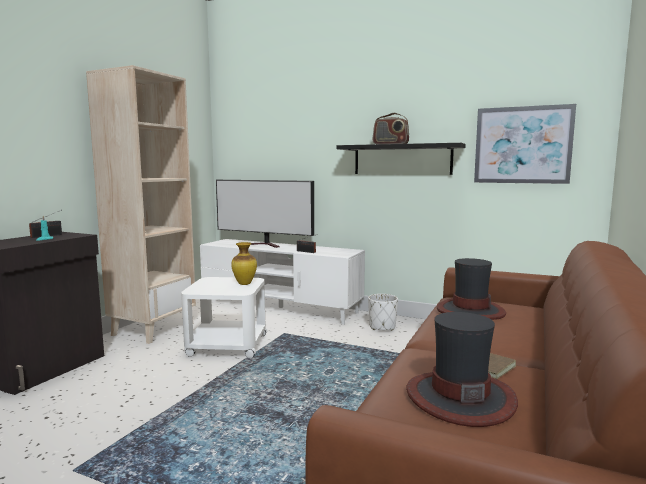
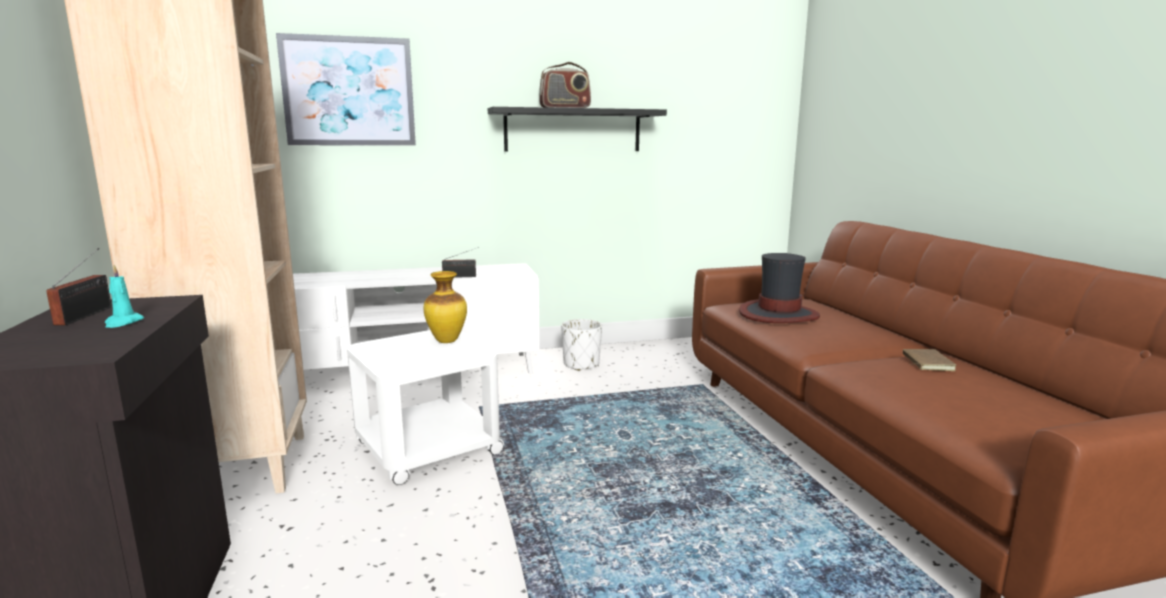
camera: 40 degrees left, 5 degrees up
(265, 245) = (364, 276): television -> none
(459, 397) = (976, 395): hat -> none
(522, 145) = (715, 115): picture -> picture (349, 92)

